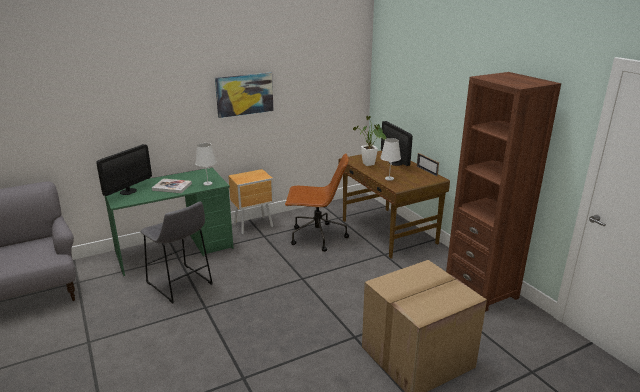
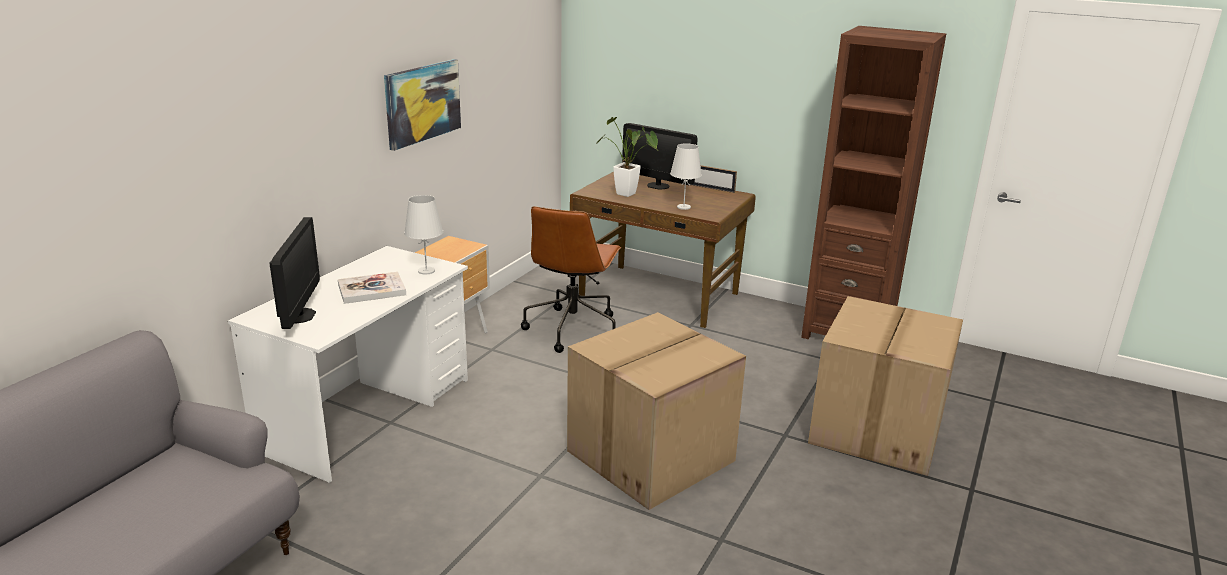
camera: 35 degrees left, 0 degrees up
(175, 250) = (368, 414): green desk -> white desk
(181, 285) = (455, 460): grey stool -> none
(266, 319) = (650, 457): none -> cardboard box
(316, 237) = (572, 329): brown office chair -> brown office chair turned 135 degrees clockwise

